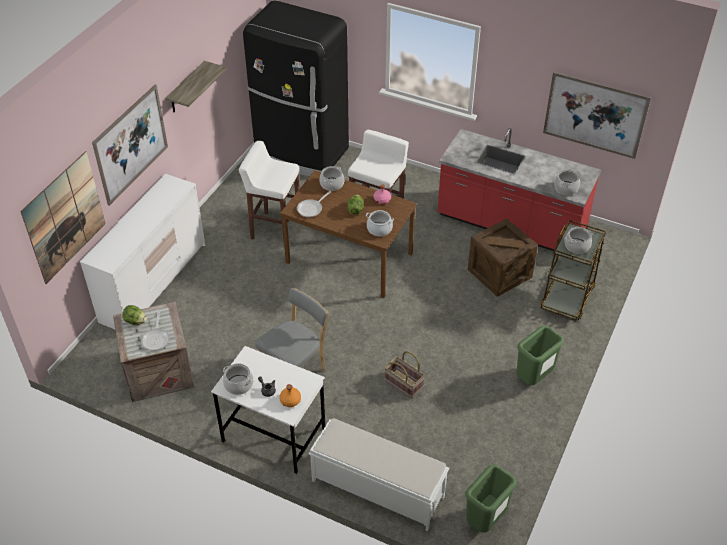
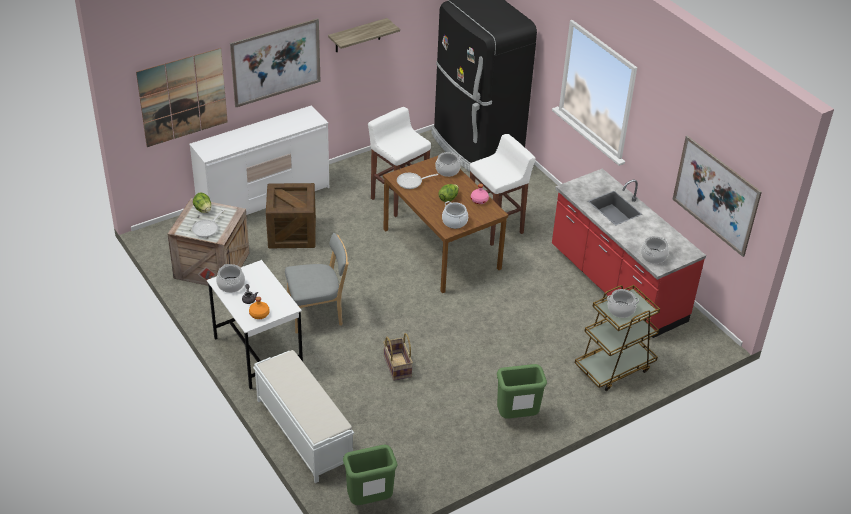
camera: 30 degrees right, 5 degrees down
(499, 273) = (567, 320): crate -> crate (292, 233)

